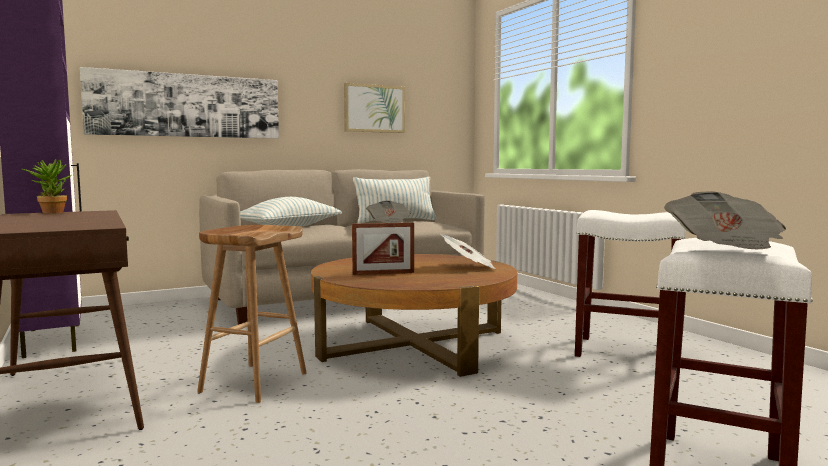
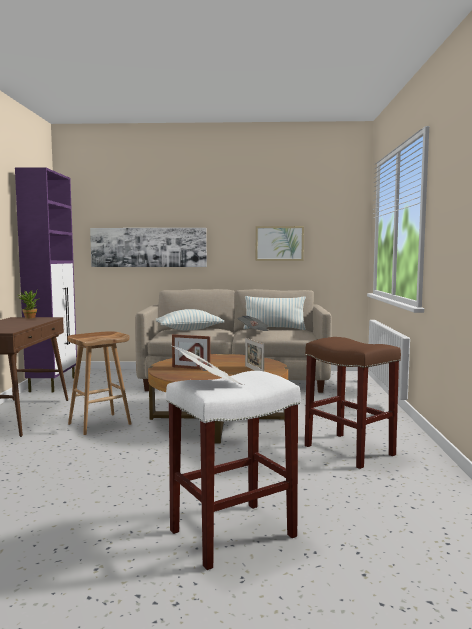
camera: 30 degrees right, 0 degrees up
(469, 267) = (254, 370): newspaper -> picture frame
(624, 352) = (347, 450): white stool -> brown stool

